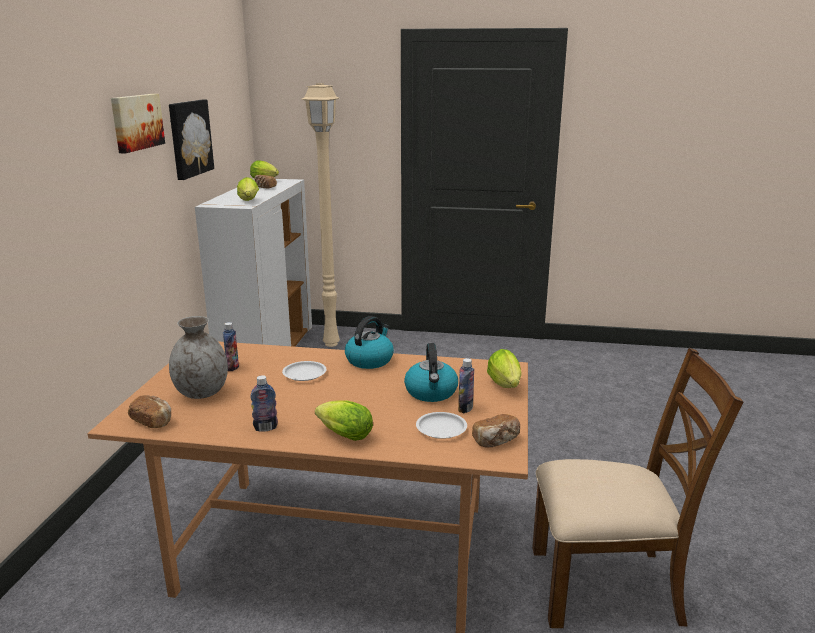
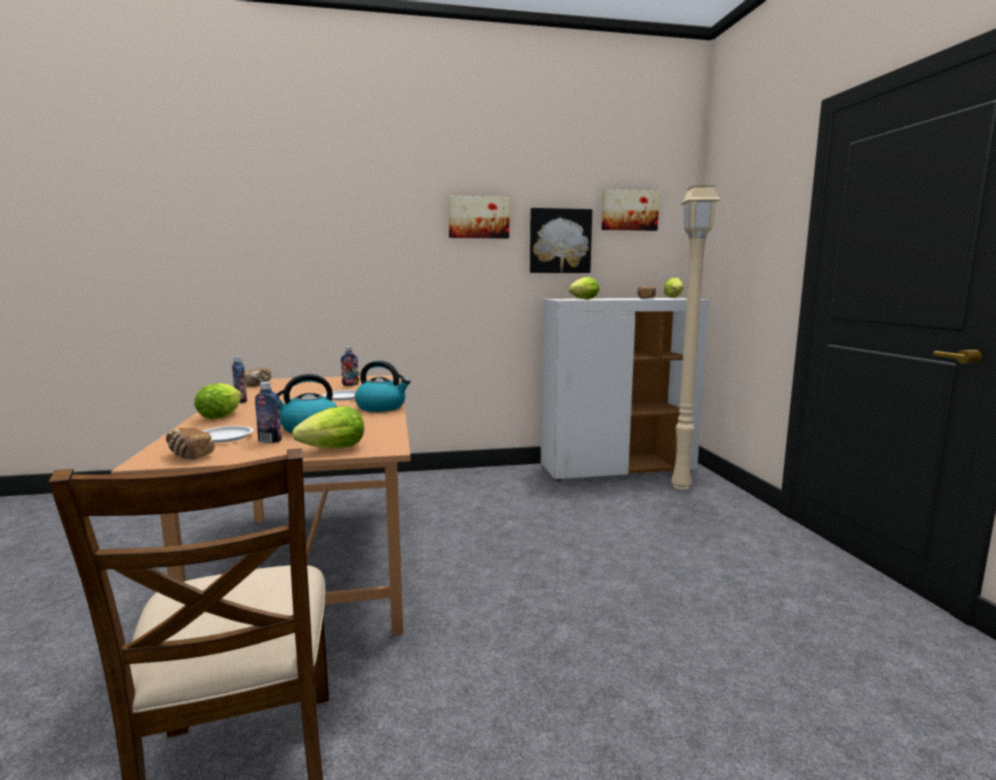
camera: 70 degrees right, 10 degrees down
(201, 392) = (303, 385): grey vase -> none
(220, 96) = (629, 210): none -> picture

